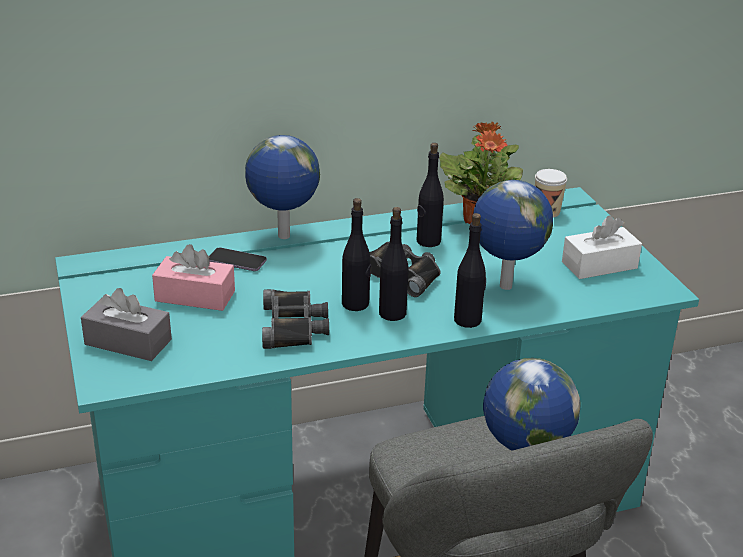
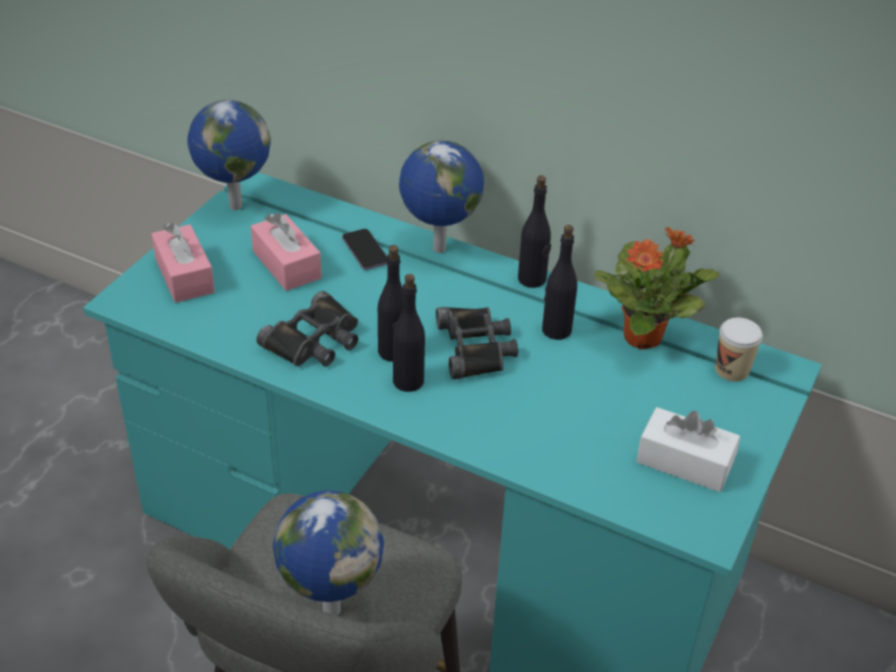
camera: 45 degrees right, 10 degrees up
(128, 342) = (184, 275): grey tissue box -> pink tissue box
(468, 320) = (461, 432): black bottle -> black bottle (532, 279)
(504, 287) = (549, 422): globe -> globe (234, 206)

